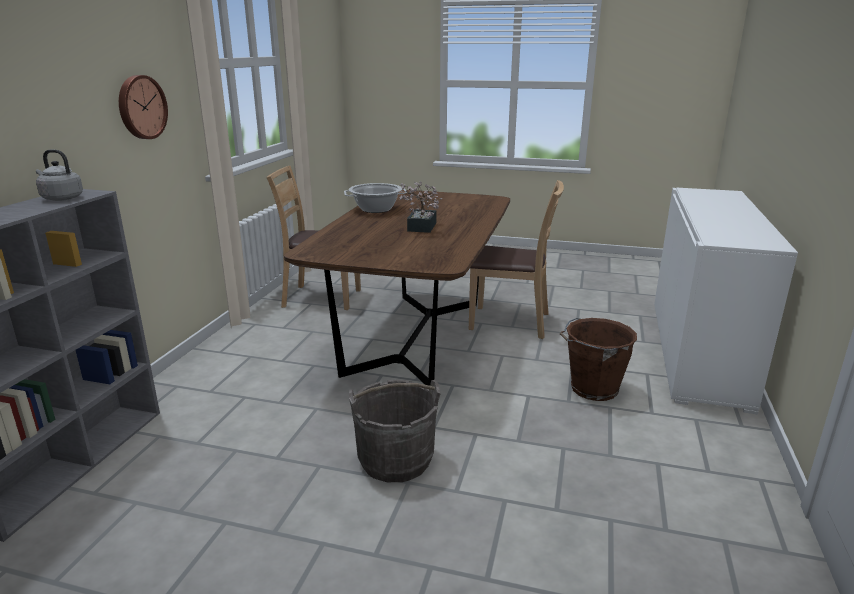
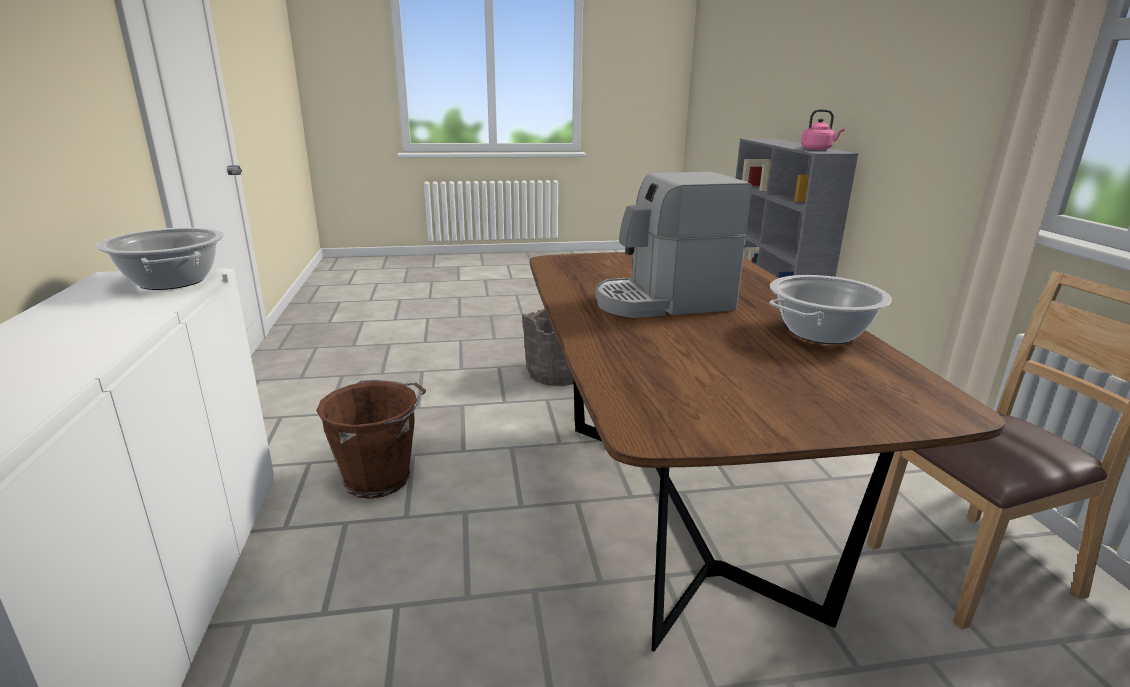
camera: 155 degrees right, 0 degrees up
(61, 198) = (818, 149): grey kettle -> pink kettle
(141, 107) = (962, 92): wall clock -> none
(420, 228) = (663, 302): potted plant -> coffee machine
(510, 322) = (543, 606): brown chair -> none
(723, 237) = (173, 281): none -> cooking pot

